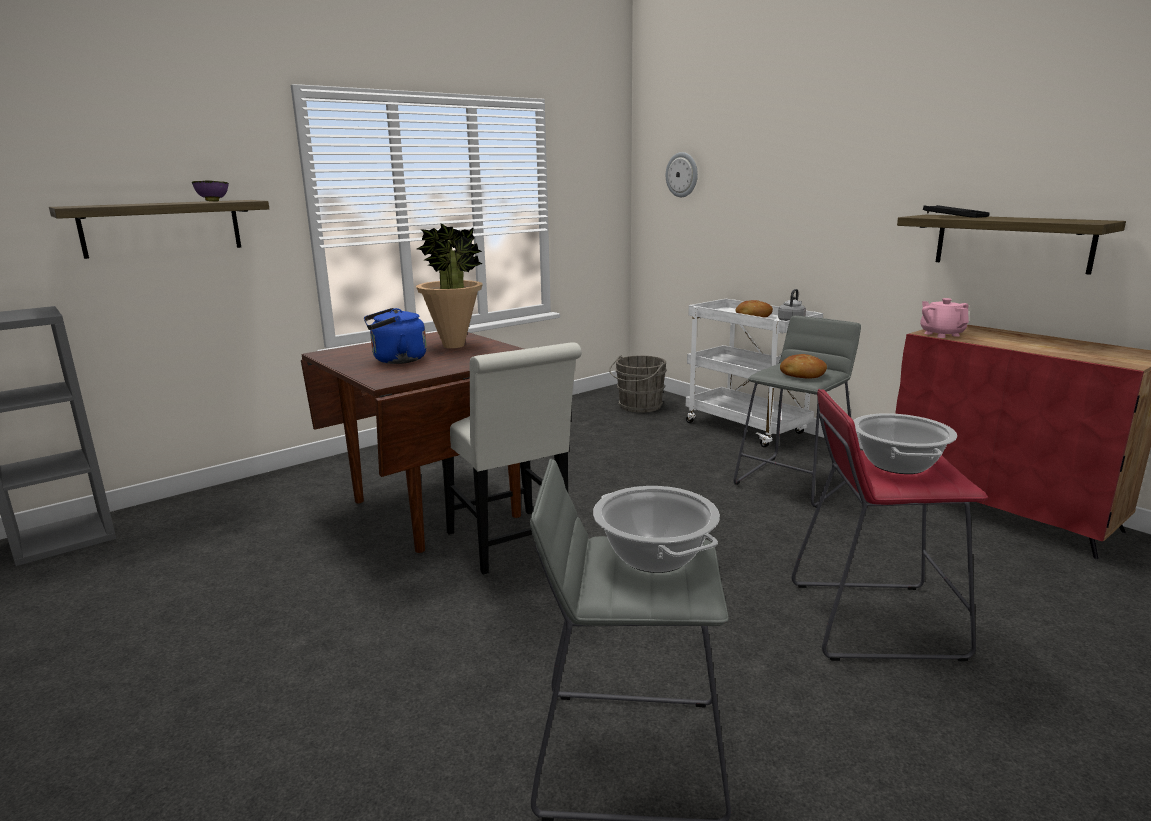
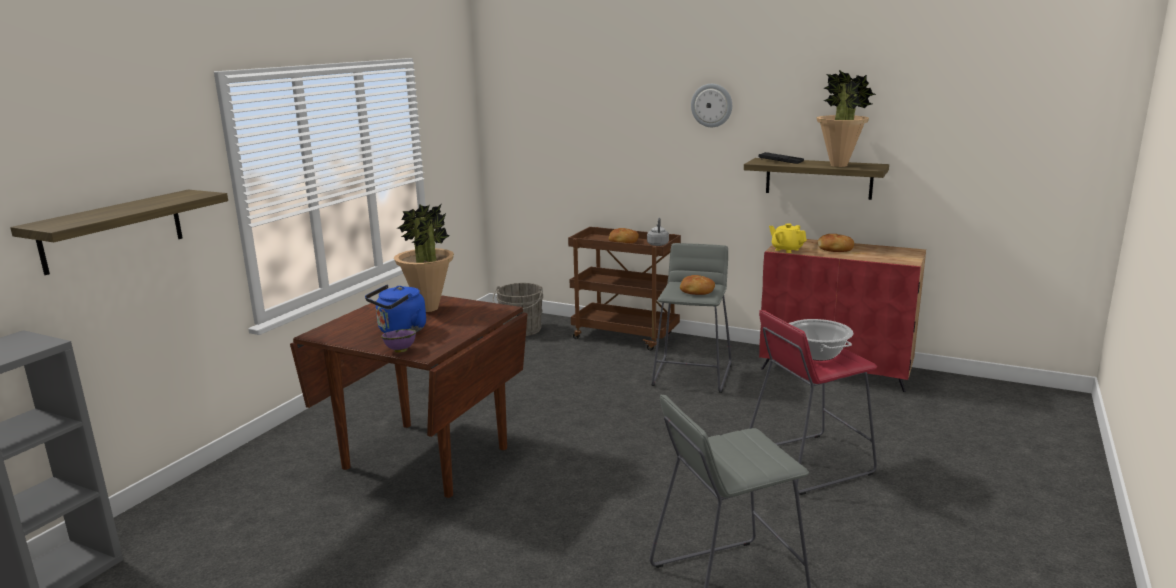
camera: 25 degrees left, 0 degrees up
(212, 201) = (168, 199): purple bowl -> purple bowl (400, 351)
(512, 545) = (522, 472): white chair -> none
(655, 556) = (739, 445): cooking pot -> none
(682, 174) = (535, 119): wall clock -> wall clock (711, 105)
(747, 428) = (626, 336): white cart -> brown cart
(941, 334) = (786, 249): pink teapot -> yellow teapot
(1016, 340) = (835, 249): none -> bread
(1038, 220) = (839, 165): none -> potted plant

